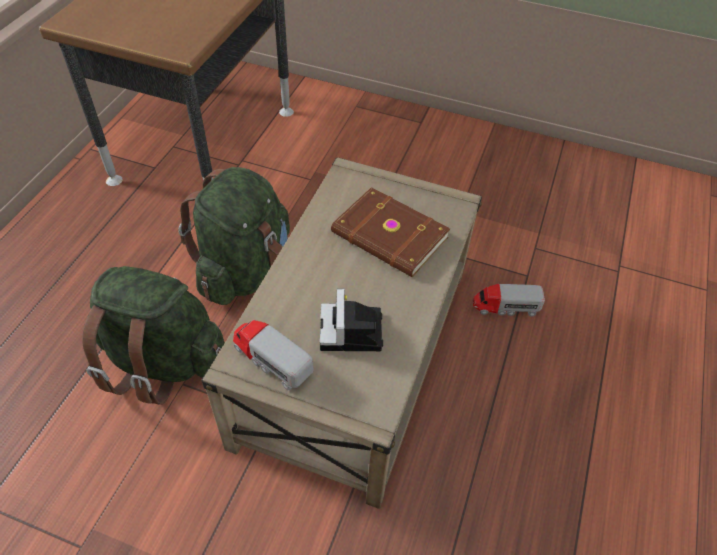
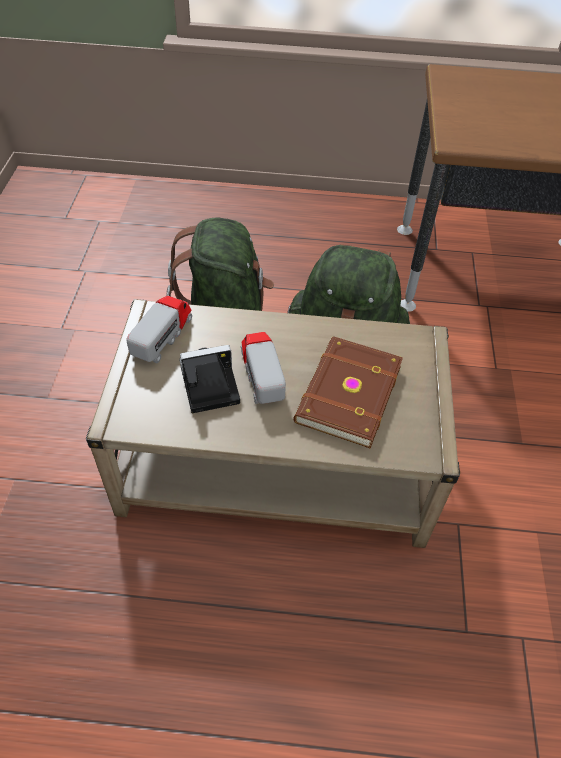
camera: 75 degrees right, 0 degrees up
(505, 306) = (402, 607): toy truck -> toy truck (262, 374)

